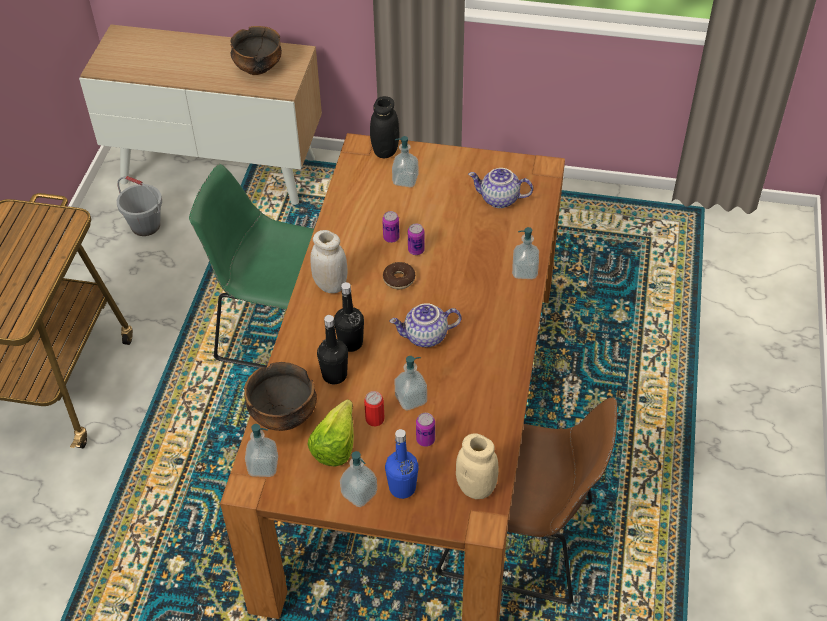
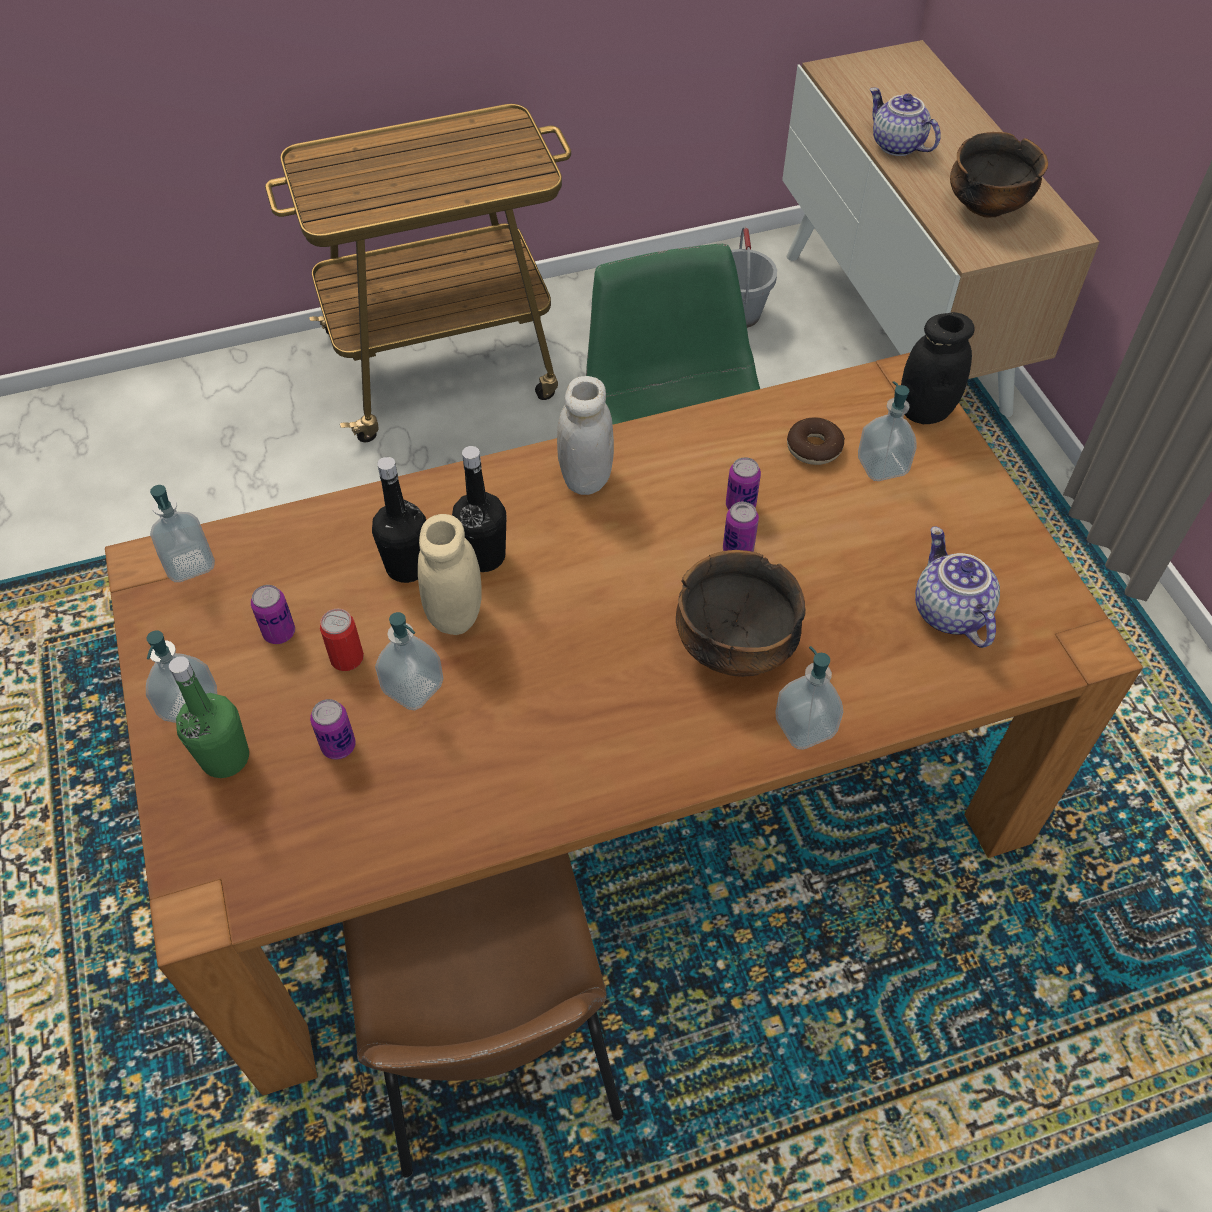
camera: 60 degrees right, 5 degrees up
(284, 416) = (296, 543): bowl -> bowl (733, 647)
(339, 442) = (279, 632): lettuce -> can
(399, 279) = (658, 556): donut -> donut (814, 448)
(402, 488) = (225, 758): blue bottle -> green bottle
(425, 337) = (556, 648): teapot -> teapot (896, 145)
(476, 488) = (271, 866): beige jar -> beige jar (455, 615)

